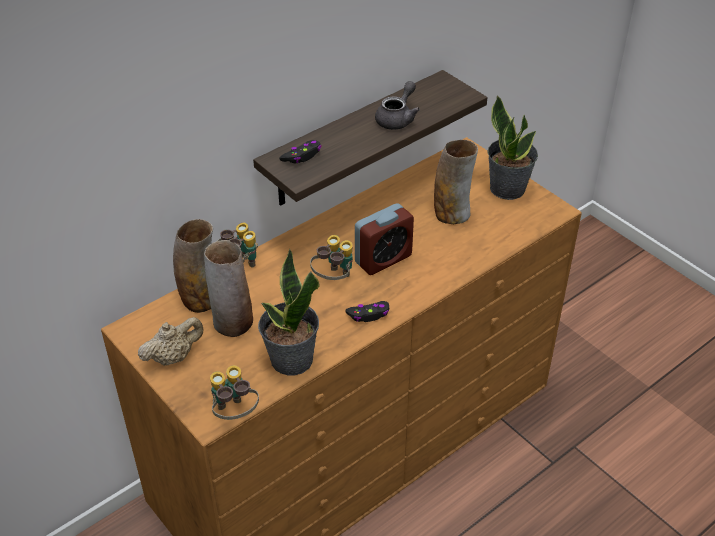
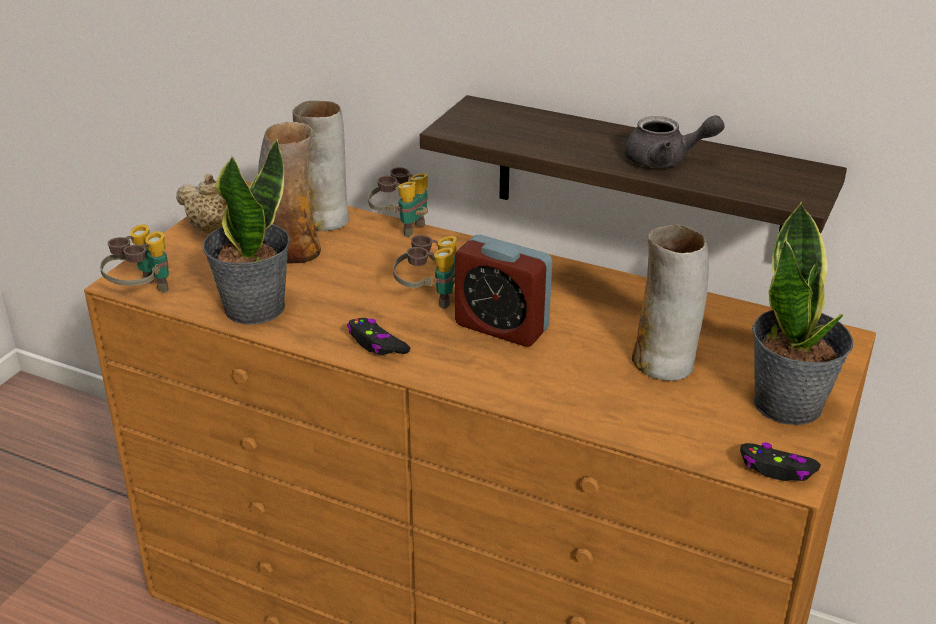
camera: 65 degrees right, 10 degrees down
(302, 156) = (502, 119): black game controller -> black game controller (777, 469)

